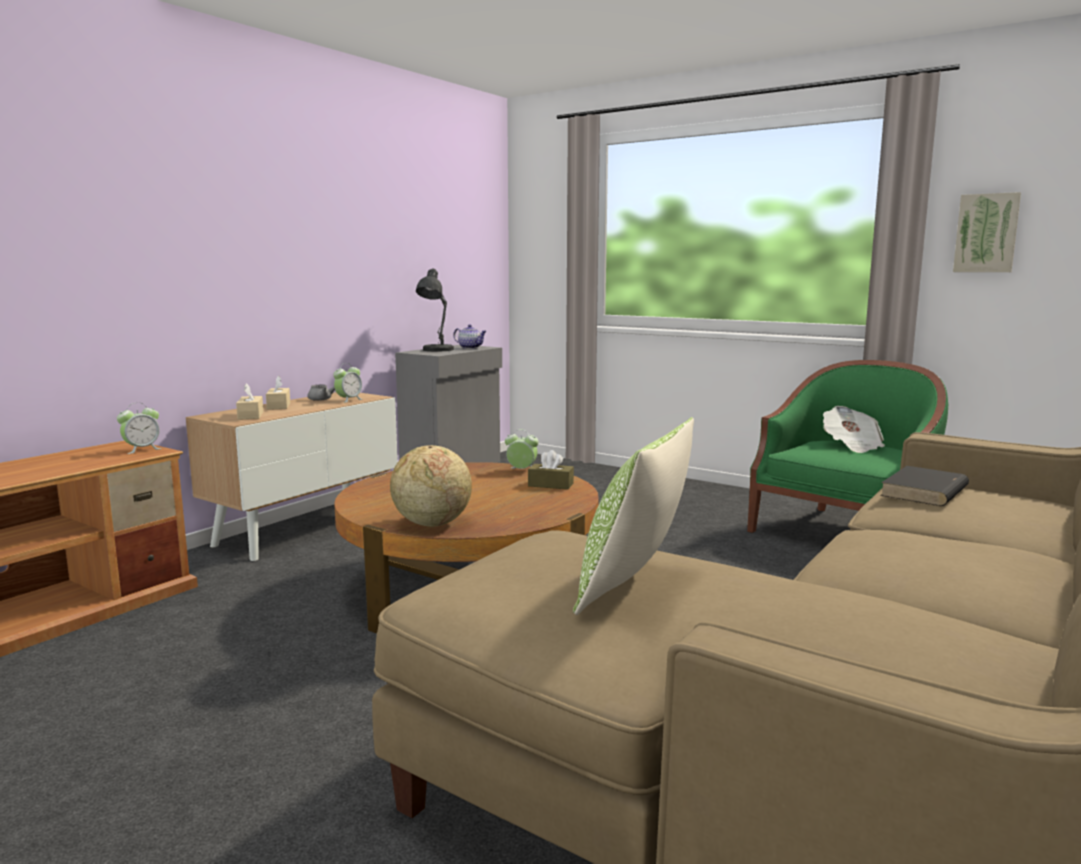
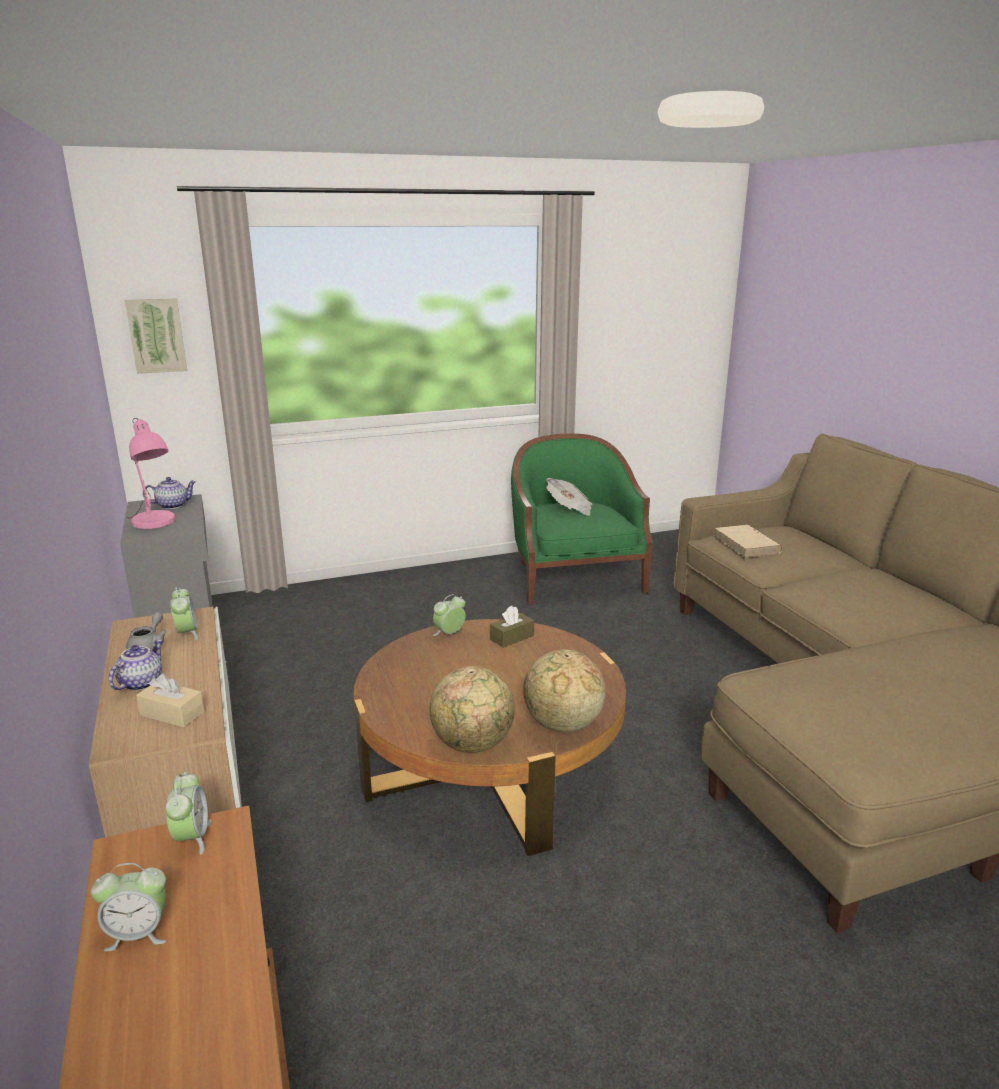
camera: 55 degrees left, 10 degrees up
(53, 459) = (138, 933): none -> alarm clock
(278, 406) = (140, 683): beige tissue box -> teapot
(366, 508) = (473, 744): none -> globe
(436, 350) = (155, 523): grey table lamp -> pink table lamp
(633, 585) = (891, 691): pillow -> none
(924, 492) = (747, 545): black book -> beige book
(986, 233) = (606, 324): picture -> picture (157, 335)

